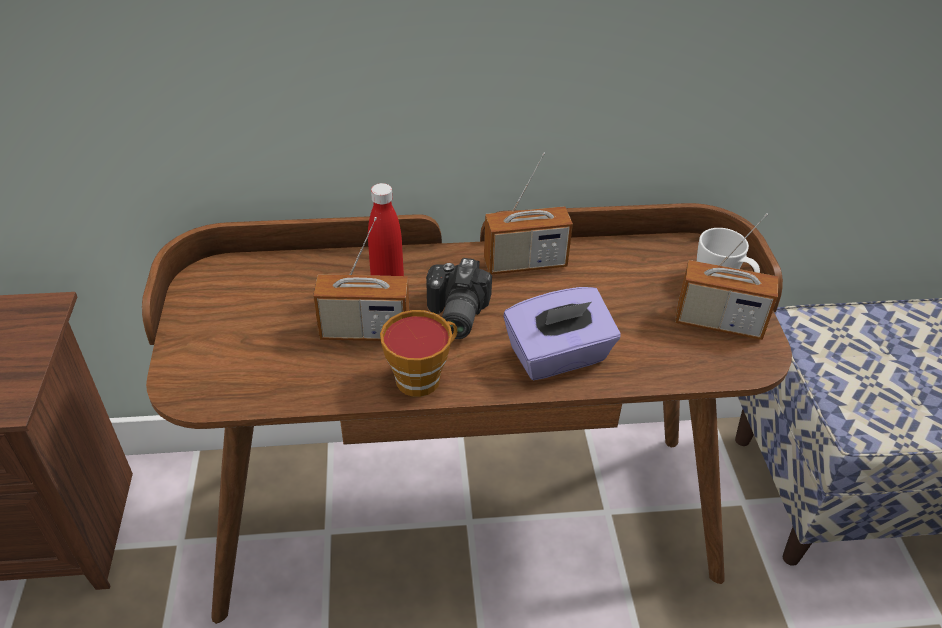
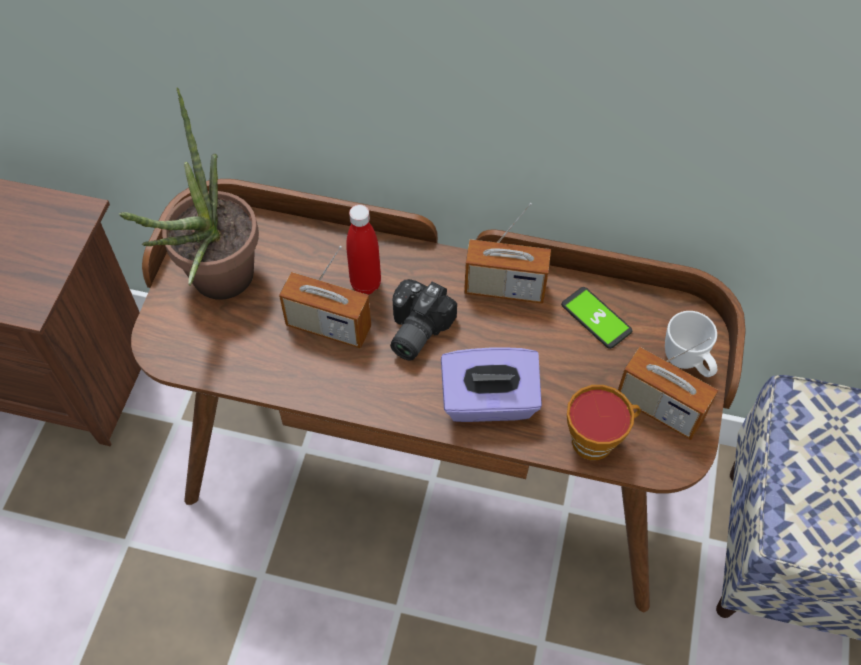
camera: 20 degrees right, 15 degrees up
(230, 324) = (217, 286): none -> potted plant
(422, 377) = (360, 389): cup -> cup (597, 439)
(621, 268) = (596, 318): none -> phone

